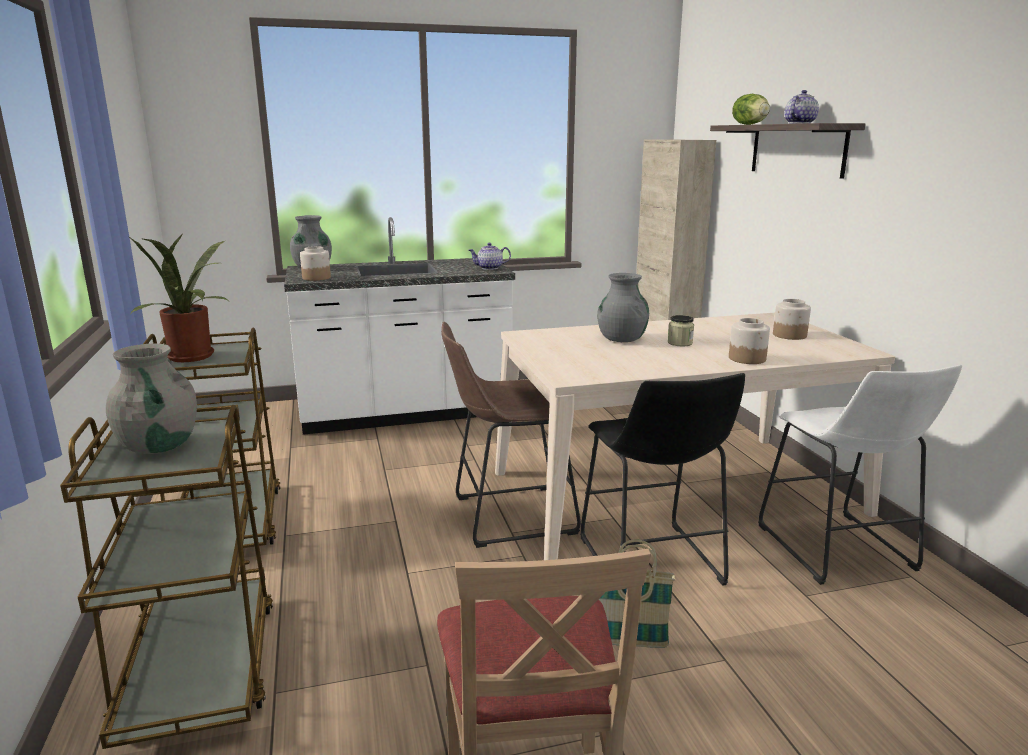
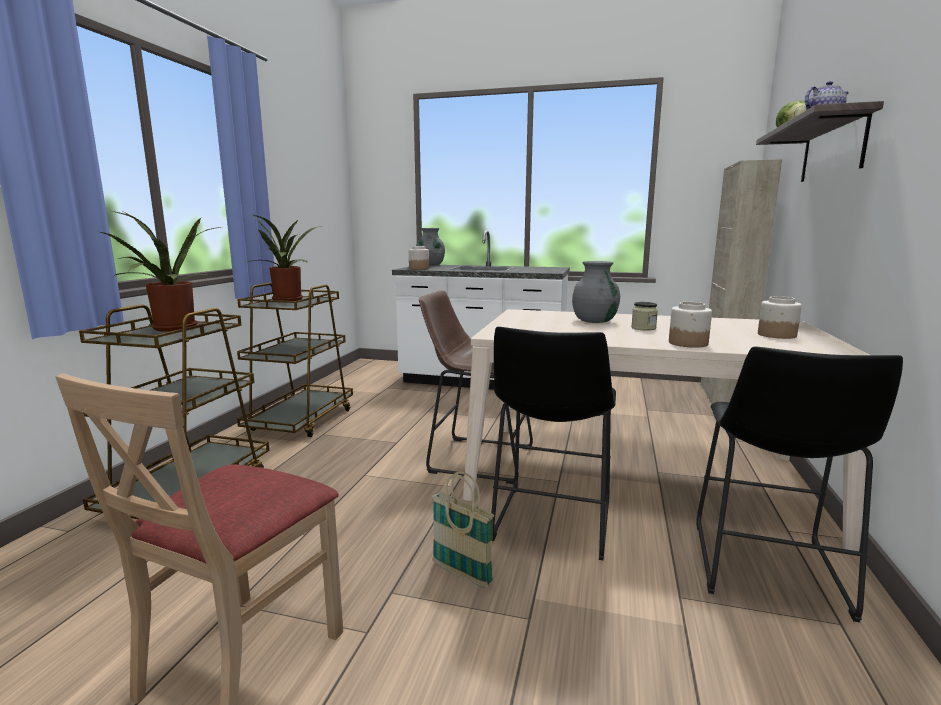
camera: 30 degrees right, 5 degrees down
(159, 446) = (173, 329): grey vase -> potted plant
(489, 268) = (550, 271): teapot -> none
(839, 552) = (767, 572): white stool -> black stool

